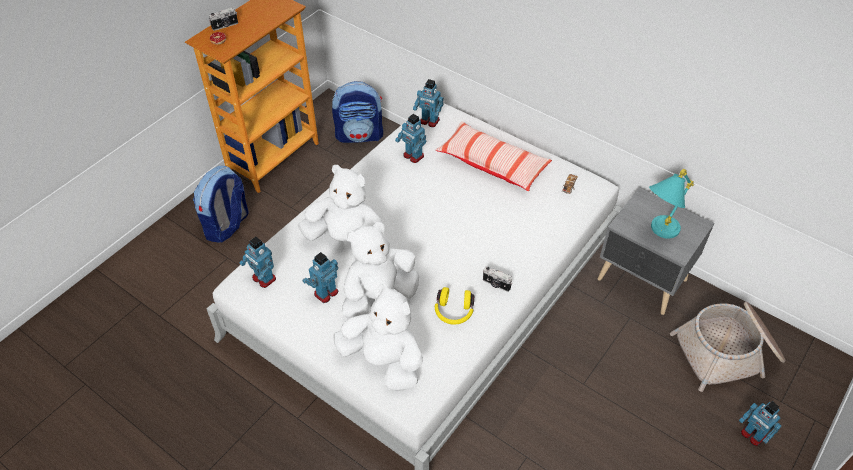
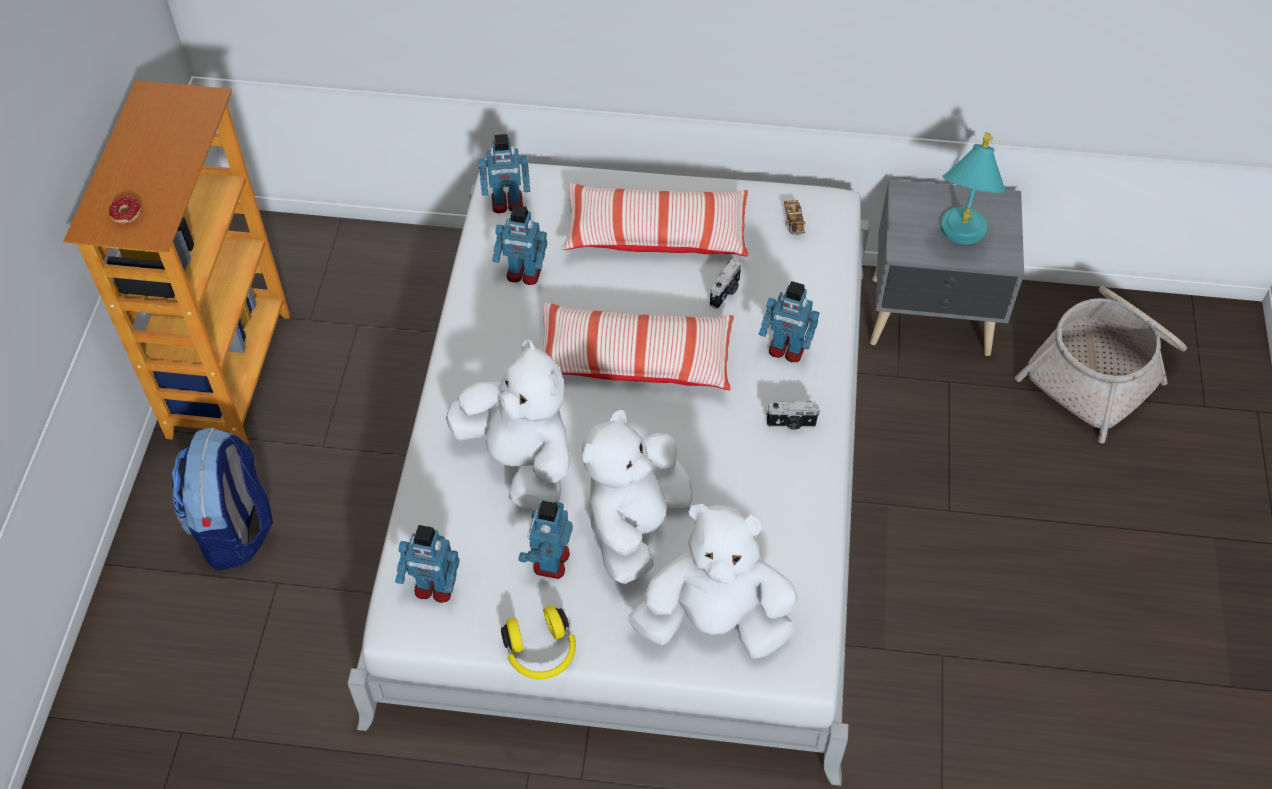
camera: 30 degrees left, 5 degrees up
(225, 26) = (116, 181): camera -> camera (726, 292)
(346, 240) = (520, 461): white plush toy -> white plush toy turned 60 degrees clockwise
(360, 135) = (351, 270): backpack -> none
(437, 218) = (634, 359): none -> pillow
(453, 312) = (761, 496): yellow headphones -> yellow headphones (541, 652)
(752, 435) = (1198, 470): toy robot -> toy robot (786, 349)

